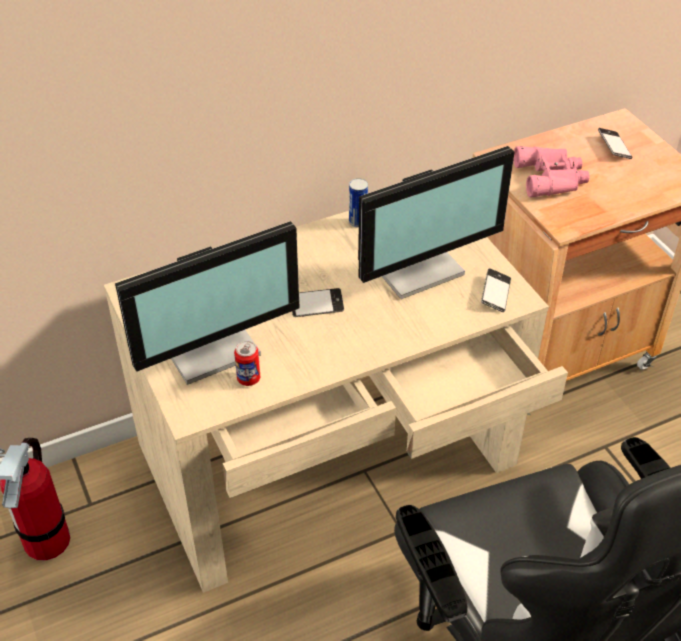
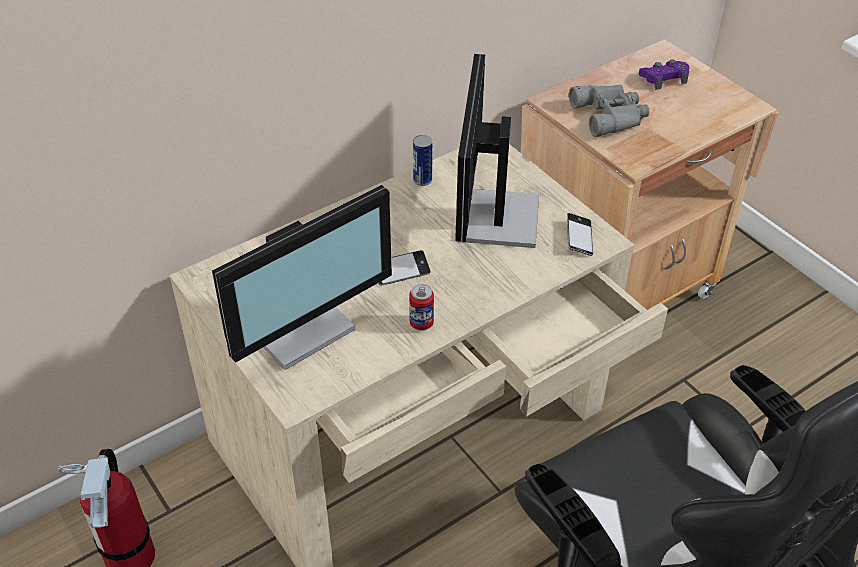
camera: 10 degrees left, 0 degrees up
(248, 379) = (348, 355): can -> can (421, 323)
(417, 267) = (494, 220): monitor -> monitor turned 135 degrees clockwise
(552, 177) = (611, 115): pink binoculars -> grey binoculars
(614, 147) = (664, 78): phone -> purple game controller

